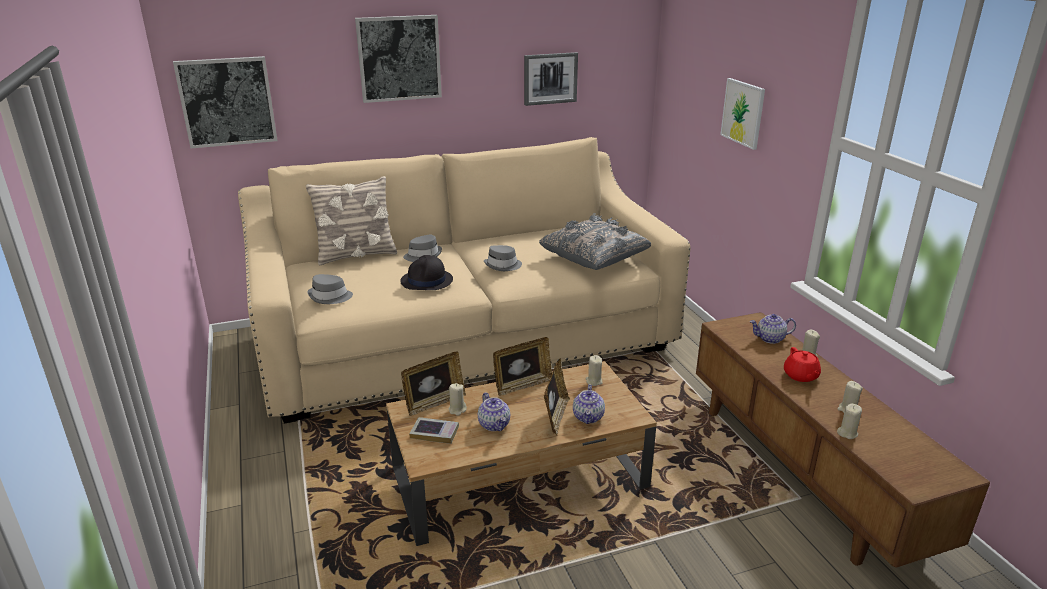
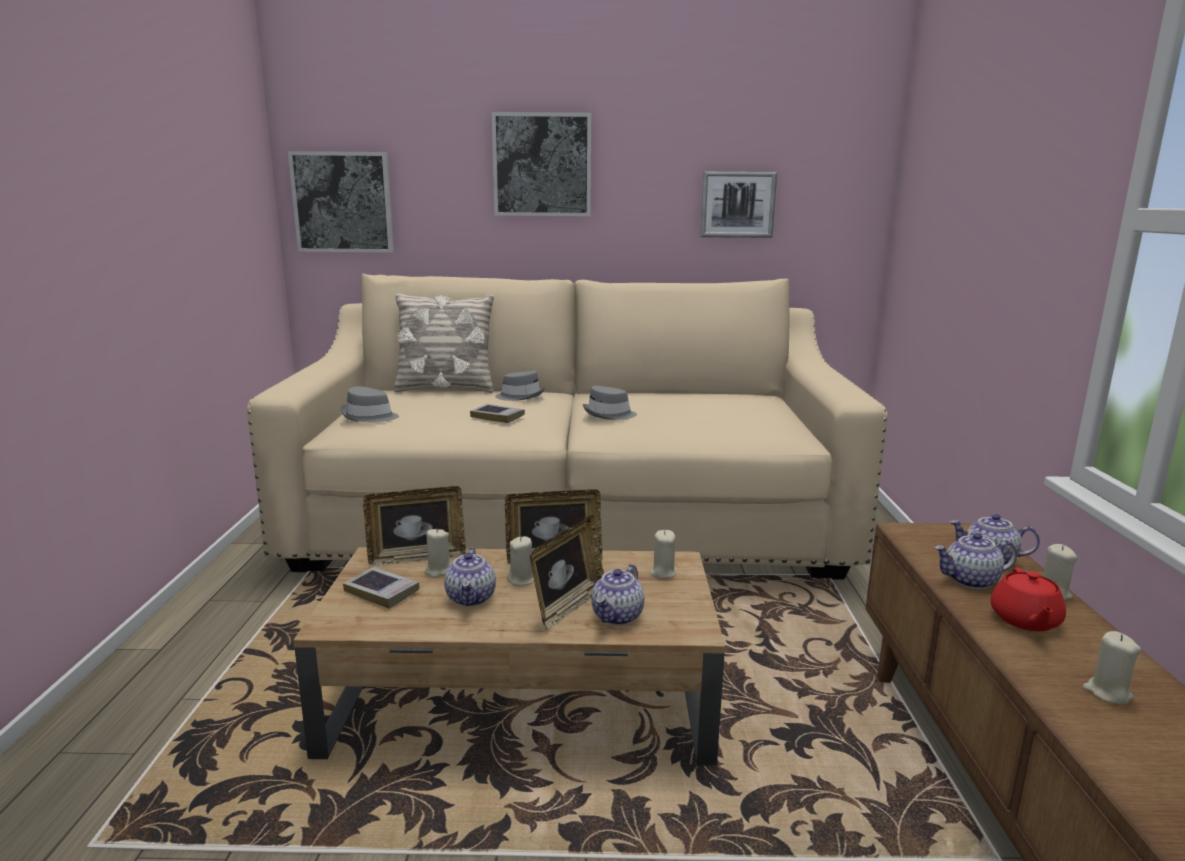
camera: 20 degrees right, 10 degrees down
(427, 281) = (497, 417): black hat -> book
(594, 259) = (740, 422): grey pillow -> none
(743, 113) = (992, 223): picture -> none
(767, 356) = (970, 581): none -> teapot
(847, 433) = (1090, 734): beige candle -> beige candle (522, 579)

